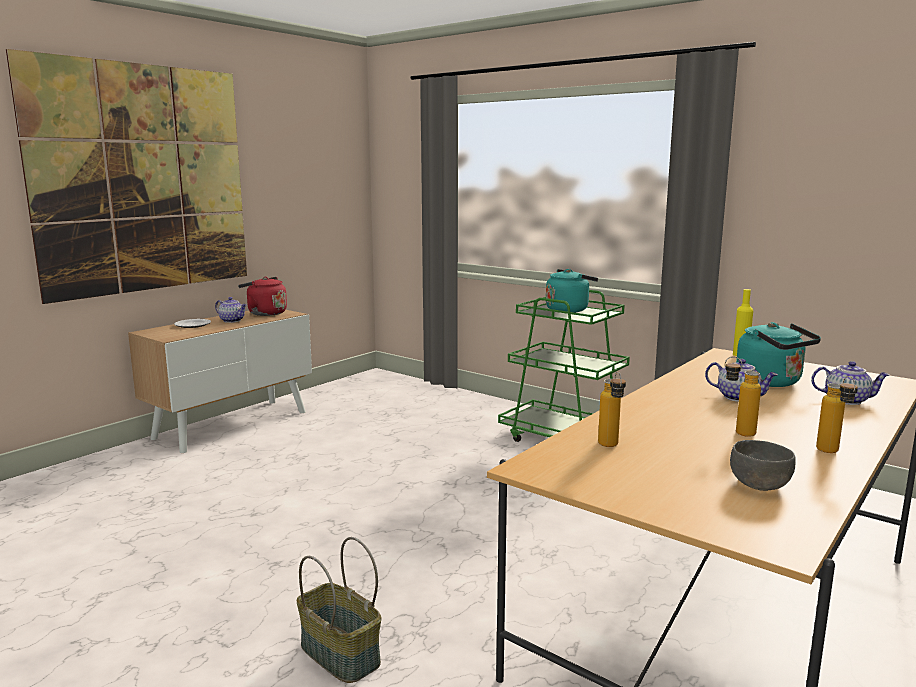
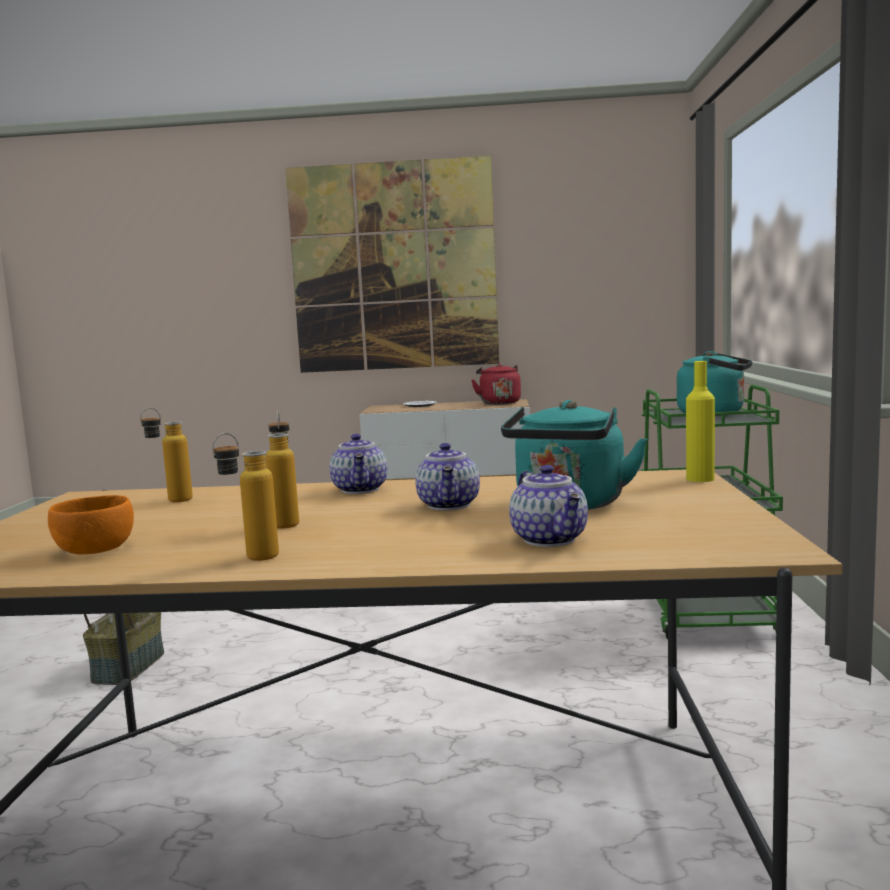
camera: 55 degrees right, 5 degrees down
(232, 320) = (455, 405): teapot -> teapot (361, 489)
(759, 484) = (96, 549): grey bowl -> orange bowl

